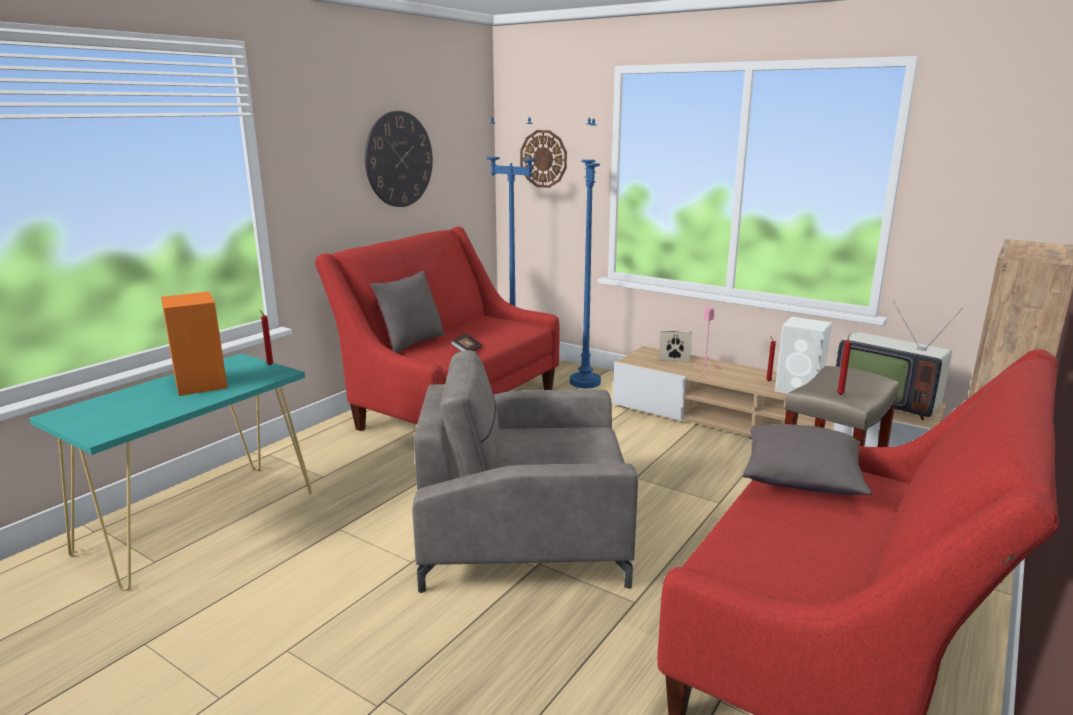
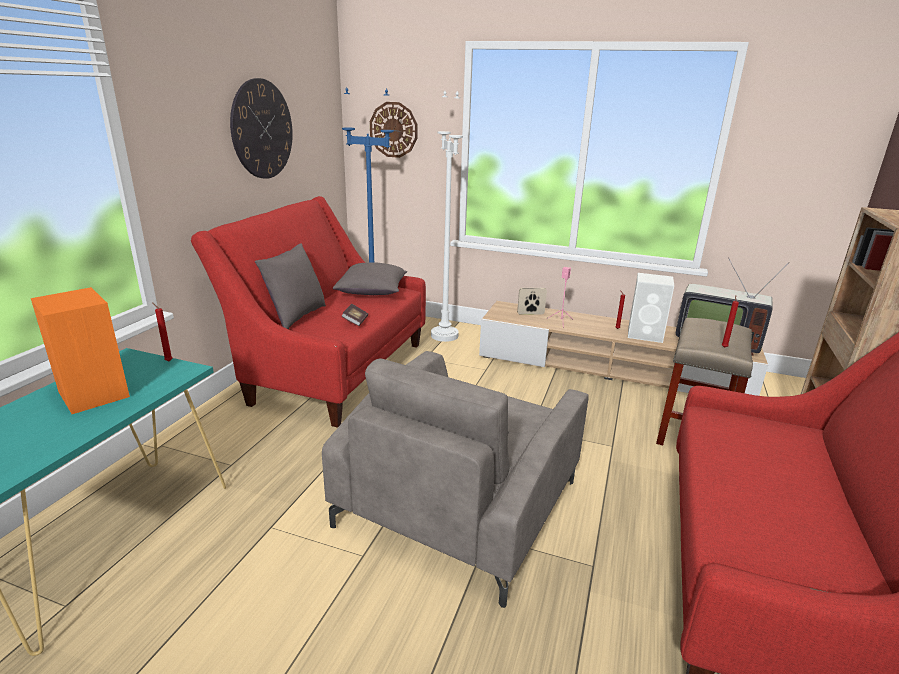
camera: 15 degrees left, 5 degrees up
(525, 532) = (459, 502): grey armchair -> grey armchair turned 45 degrees counterclockwise
(584, 382) = (444, 335): blue floor lamp -> white floor lamp
(802, 480) = (733, 436): grey pillow -> grey pillow (372, 292)

